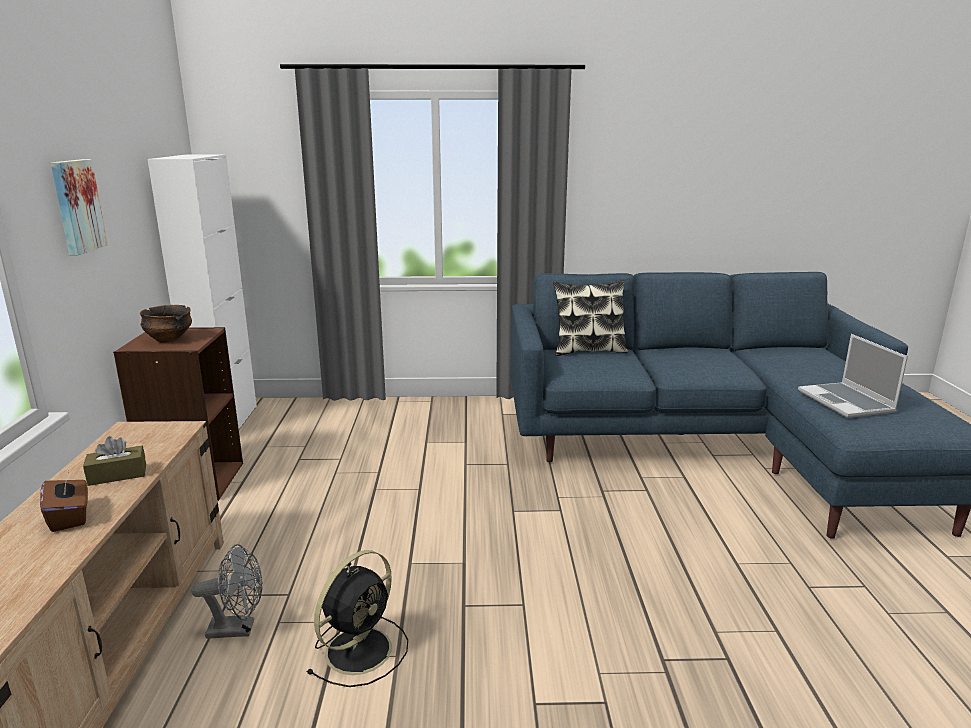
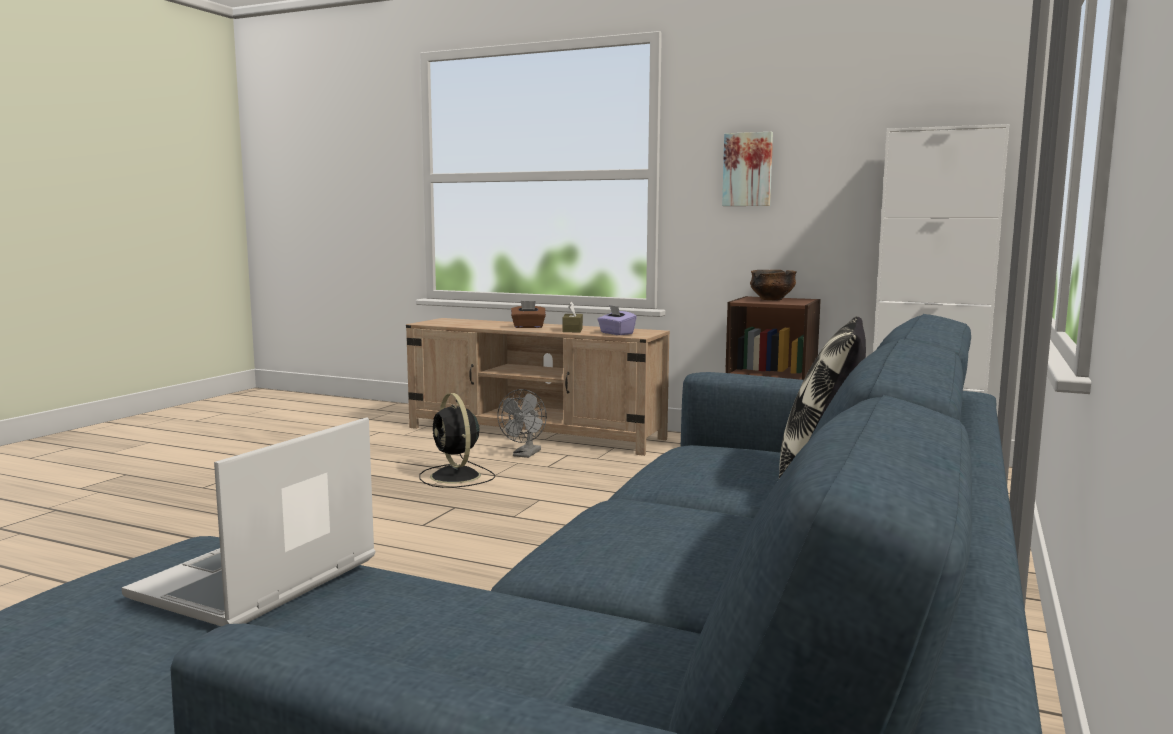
camera: 115 degrees right, 10 degrees down
(159, 442) = (616, 333): none -> purple tissue box
(847, 402) = (257, 581): laptop -> laptop turned 75 degrees counterclockwise

